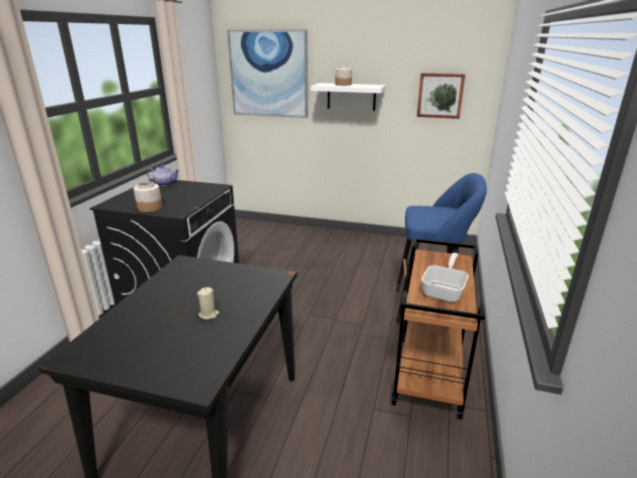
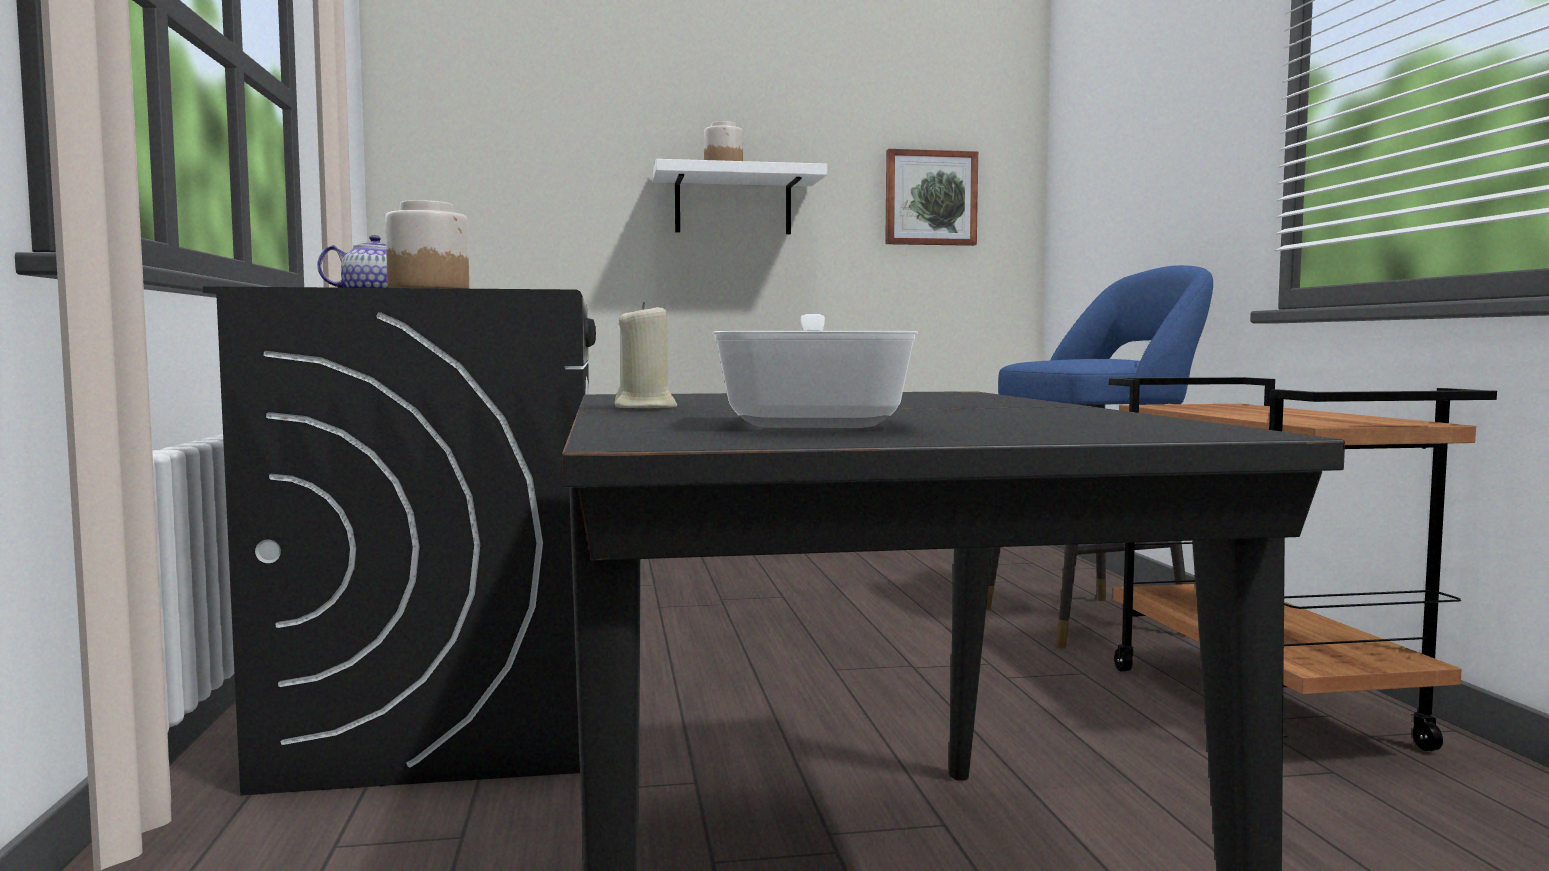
camera: 25 degrees left, 20 degrees down
(209, 314) = (922, 407): beige candle -> beige candle (645, 407)
(268, 74) = (518, 150): picture -> none
(445, 290) = (1307, 415): frying pan -> frying pan (817, 421)

